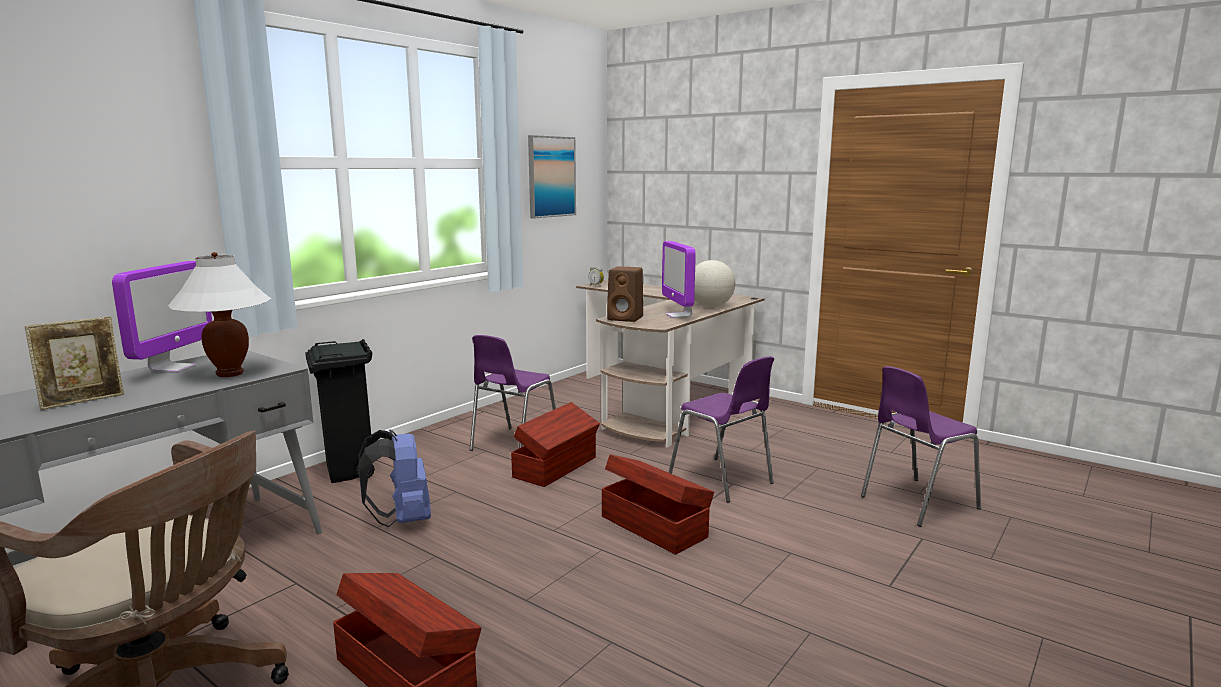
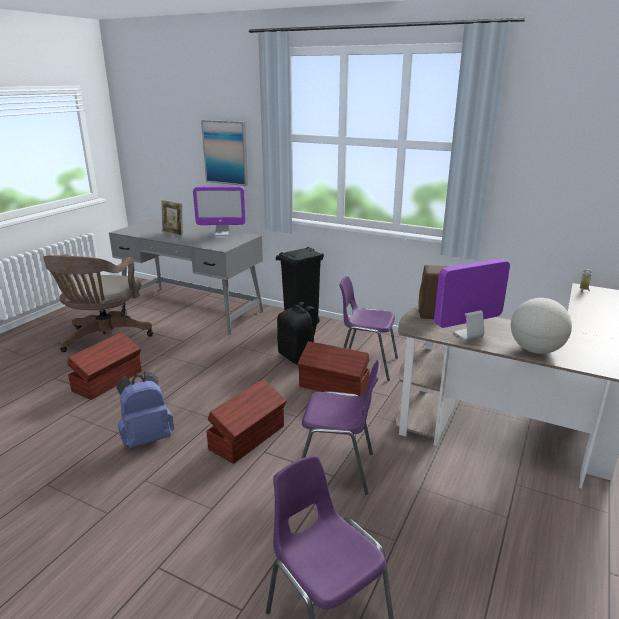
camera: 80 degrees right, 10 degrees up
(229, 374) = (212, 243): white table lamp -> none
(402, 519) = (246, 350): blue backpack -> blue backpack (147, 438)
(460, 482) = (298, 357): none -> black backpack
(551, 177) = (561, 166): picture -> picture (225, 152)
(722, 481) = (337, 469): purple chair -> purple chair turned 120 degrees counterclockwise

